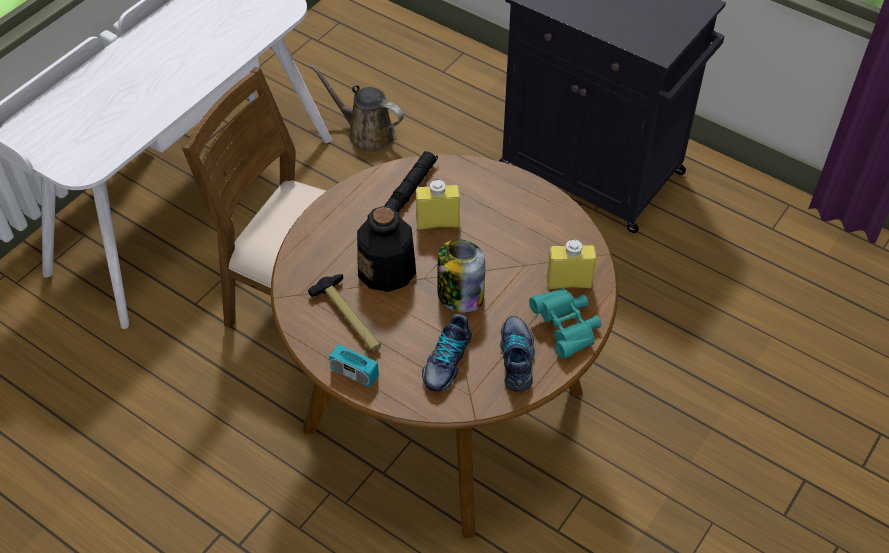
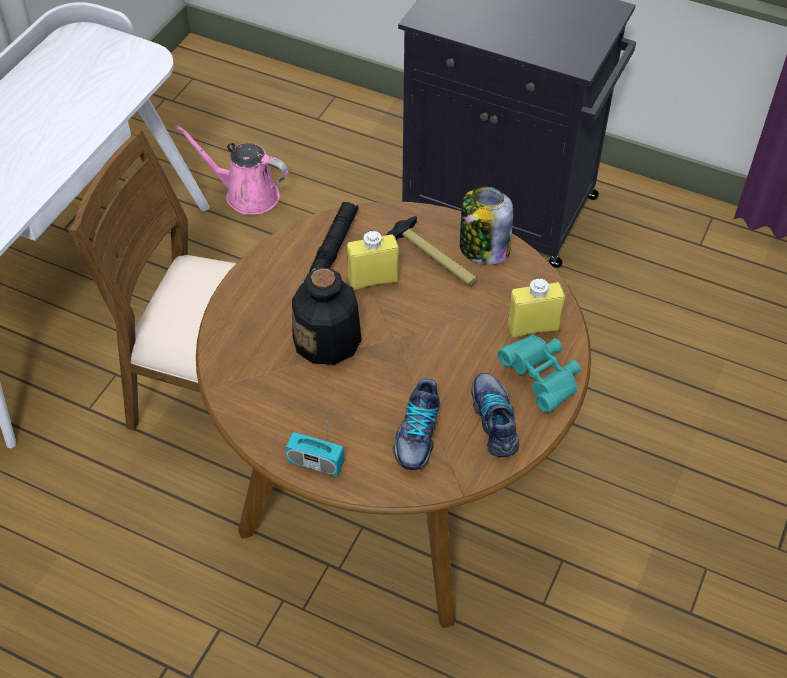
camera: 10 degrees left, 0 degrees up
(349, 317) = (296, 400): hammer -> hammer (434, 258)
(366, 133) = (246, 195): brown watering can -> pink watering can
(459, 295) = (415, 357): jar -> jar (483, 249)

